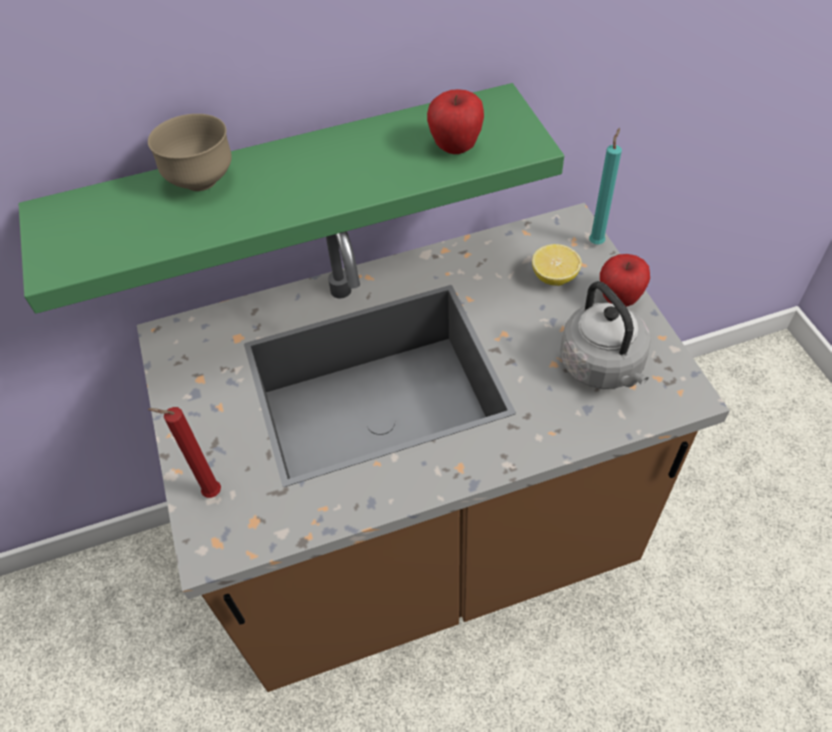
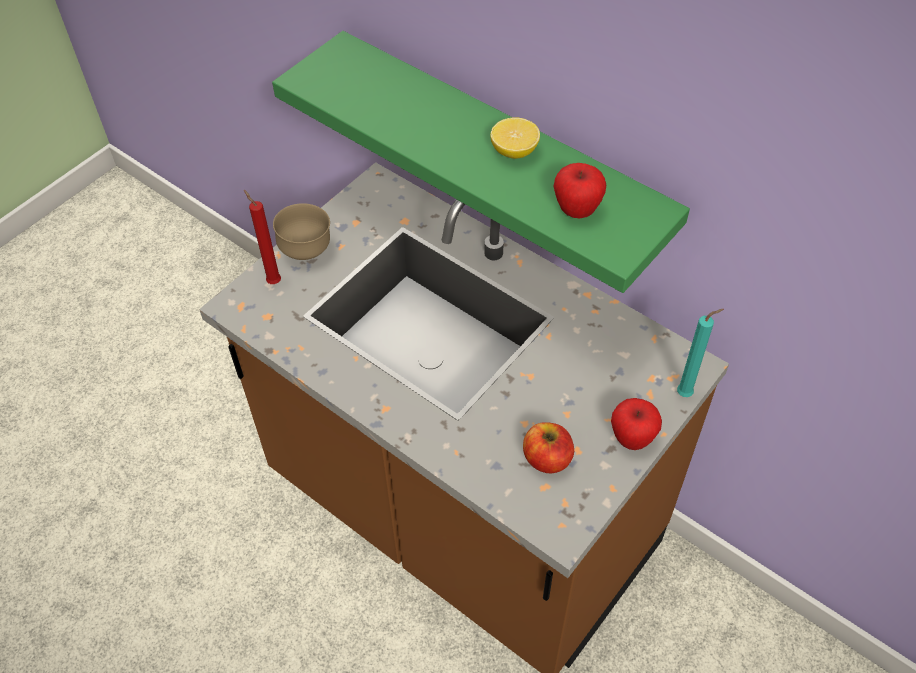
camera: 55 degrees right, 0 degrees up
(201, 181) = (428, 98): brown bowl -> brown bowl (306, 251)
(554, 277) = (618, 381): lemon -> lemon (514, 151)
(603, 367) = (547, 459): grey kettle -> apple

